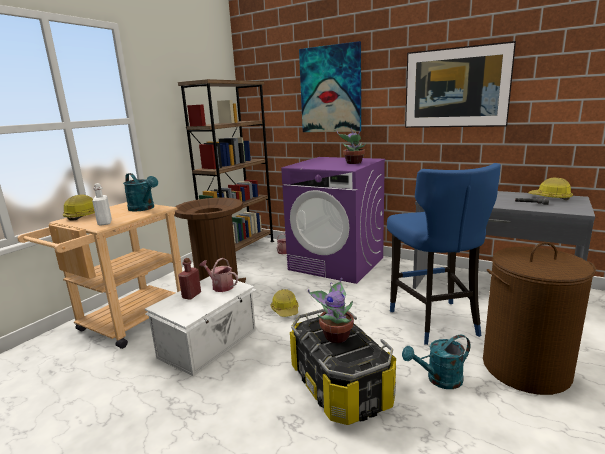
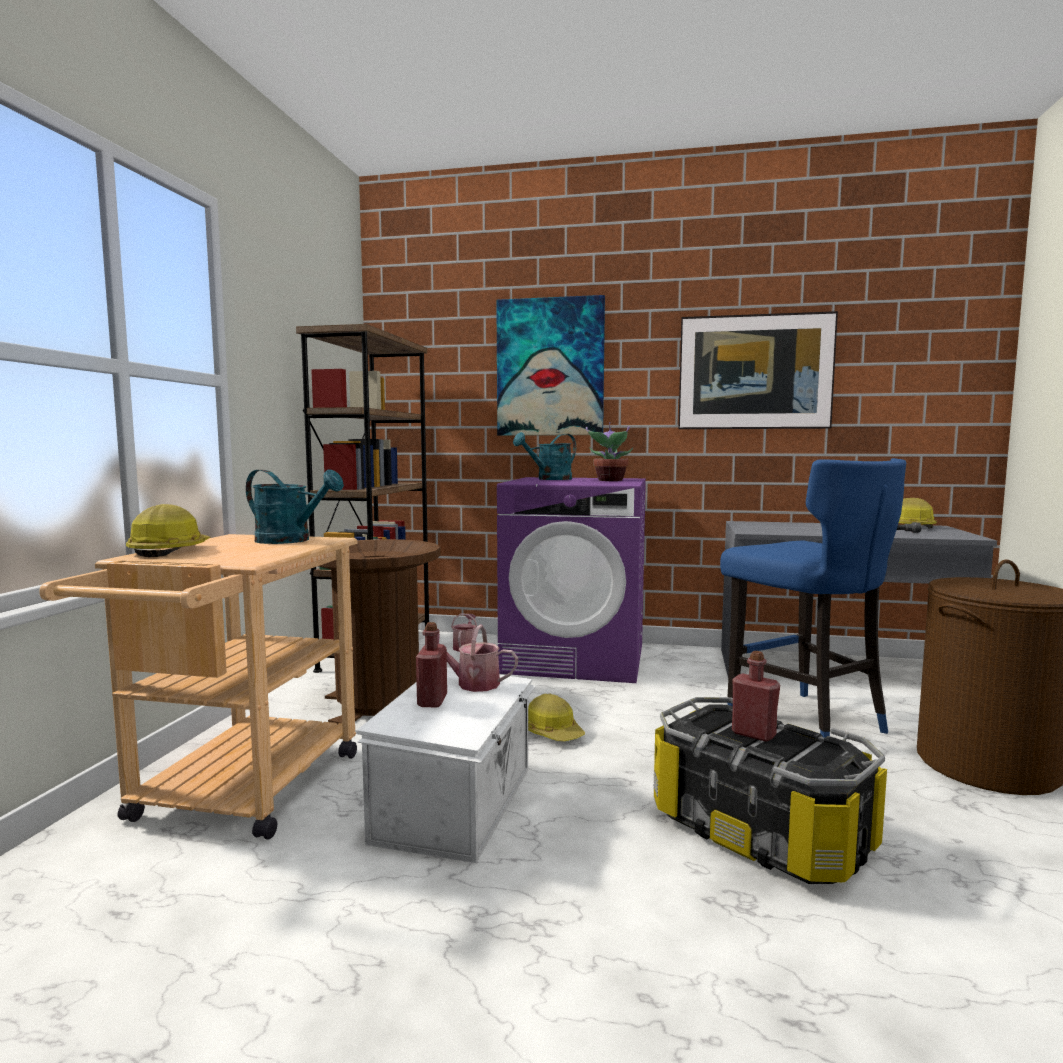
camera: 20 degrees left, 10 degrees down
(105, 223) = (246, 557): white bottle -> none
(335, 335) = (753, 734): potted plant -> red bottle
(439, 380) = (894, 798): turquoise watering can -> turquoise watering can (549, 479)

